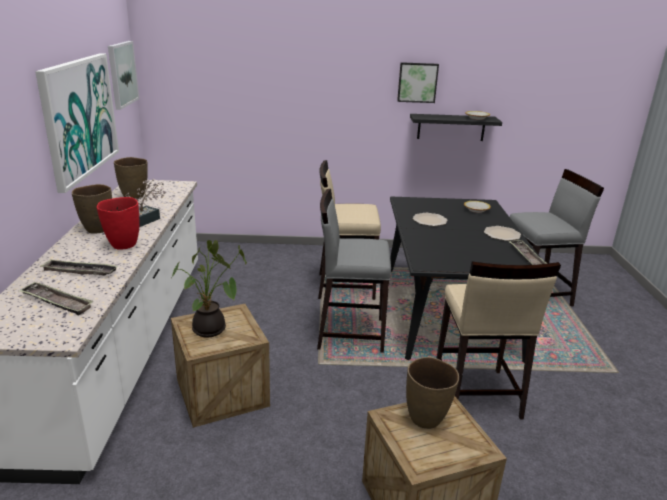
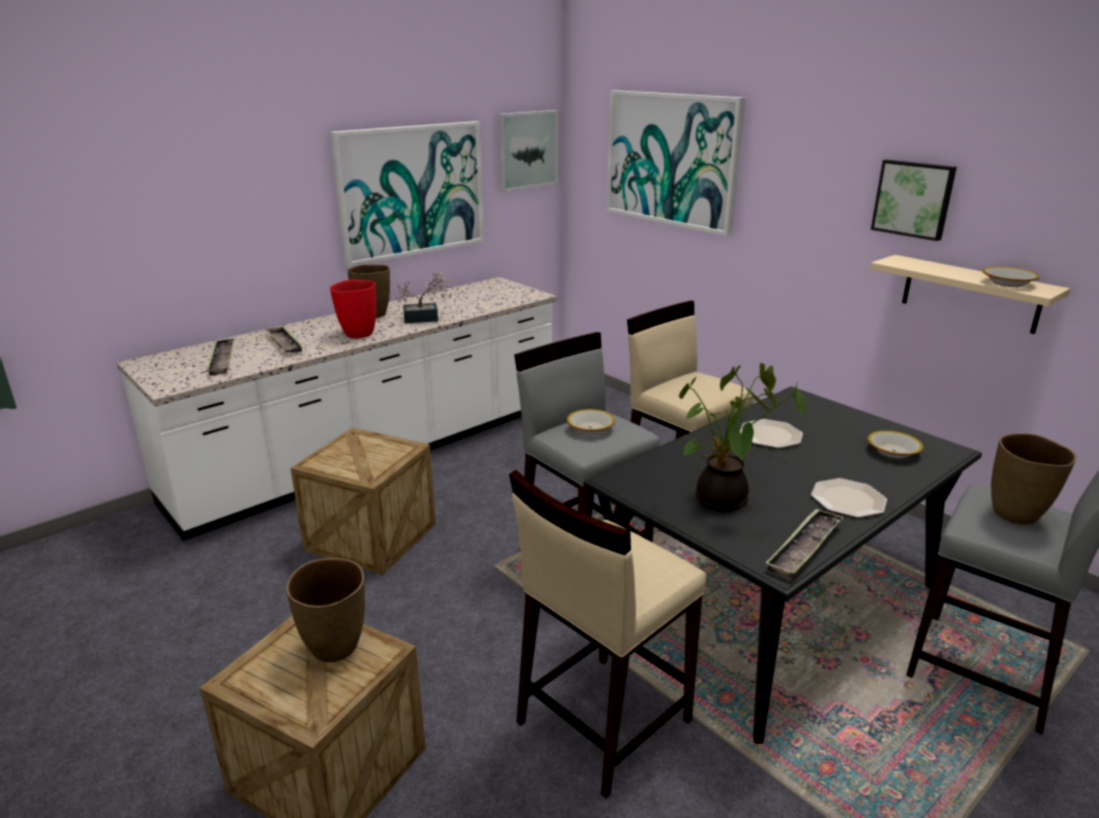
camera: 50 degrees right, 0 degrees up
(134, 196) = (467, 294): brown vase -> brown vase (1016, 514)
(211, 330) = (355, 453): potted plant -> potted plant (723, 502)
(246, 72) = (671, 159): none -> picture
(357, 248) = (590, 428): none -> bowl
(451, 127) = (970, 294): black shelf -> beige shelf

